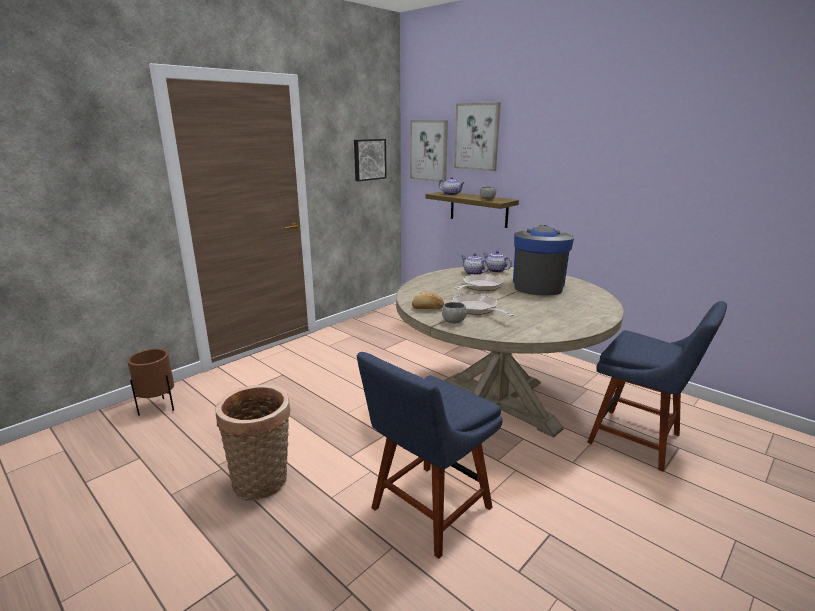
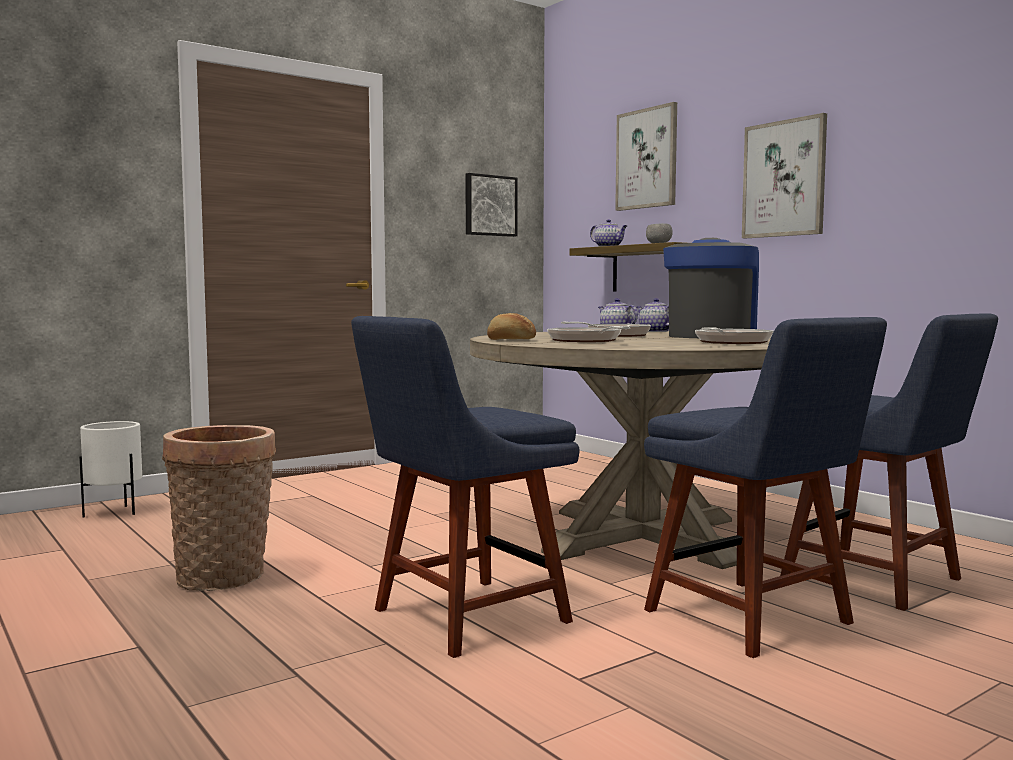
camera: 10 degrees right, 15 degrees down
(159, 408) = (115, 513): brown planter -> white planter
(429, 150) = (582, 192): picture -> picture (784, 179)
(453, 321) = (539, 343): grey bowl -> none
(566, 310) = (731, 342): none -> frying pan
(590, 491) = (755, 620): none -> blue chair

